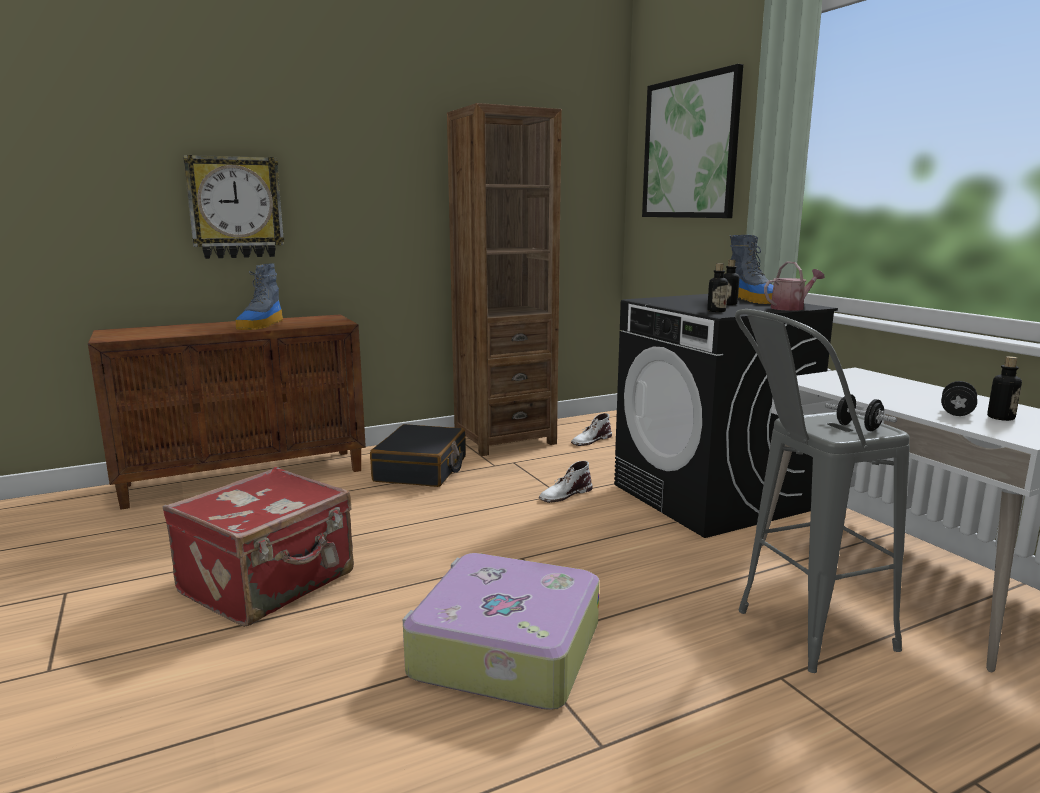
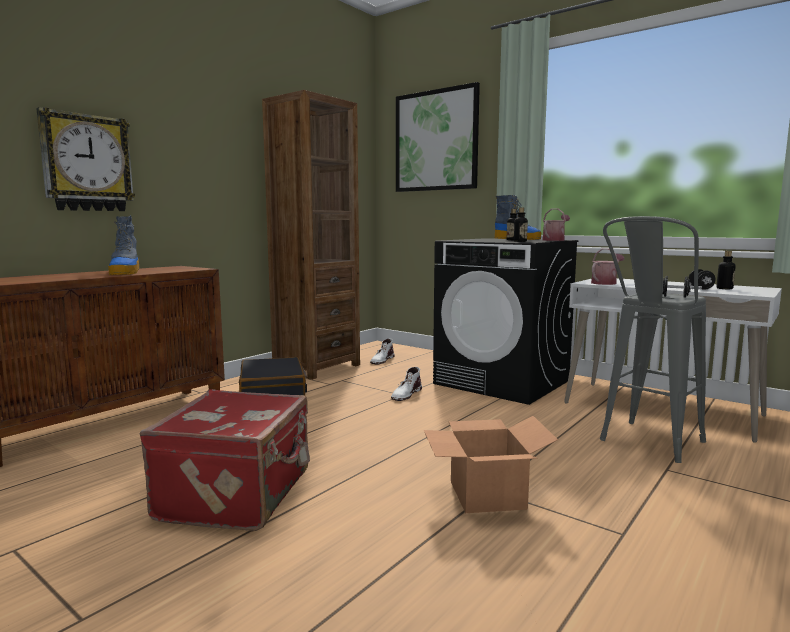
camera: 25 degrees left, 5 degrees down
(504, 650) = (488, 495): suitcase -> cardboard box
(828, 383) = (605, 283): none -> watering can

